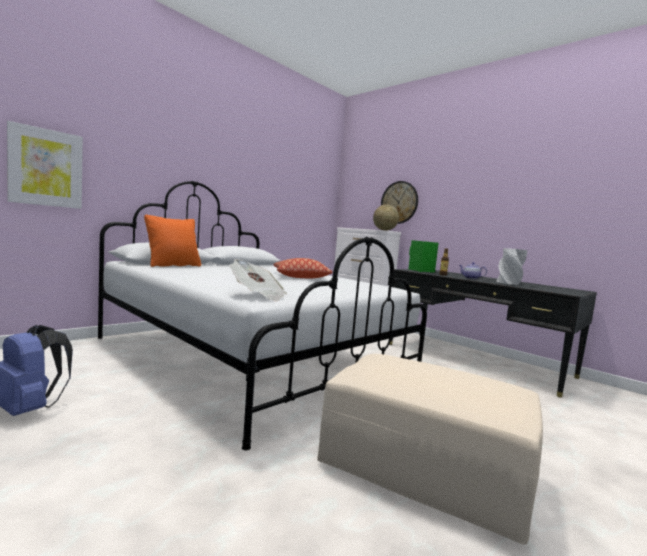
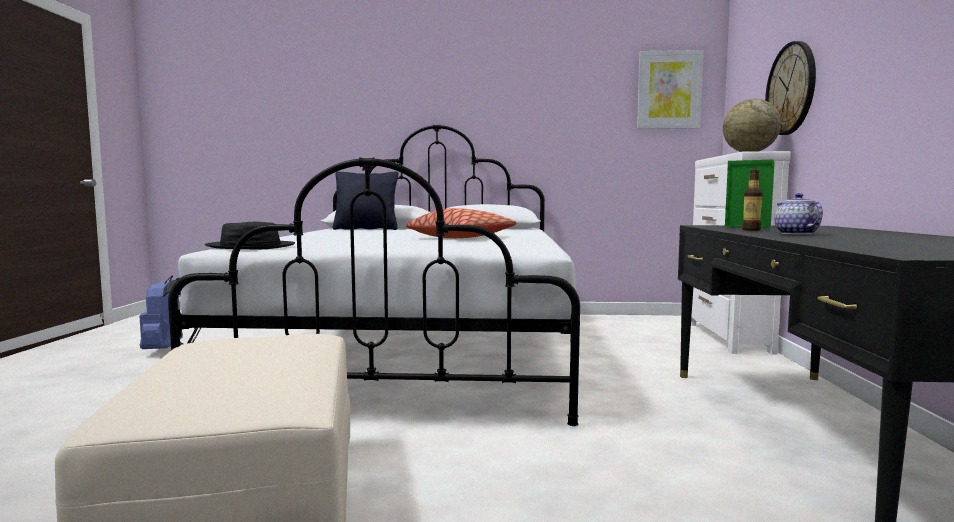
camera: 50 degrees right, 0 degrees up
(46, 167) = (287, 138): picture -> picture (669, 90)
(173, 265) = (366, 229): orange pillow -> black pillow
(258, 296) = (250, 247): newspaper -> black hat
(509, 283) = (856, 240): grey vase -> none

